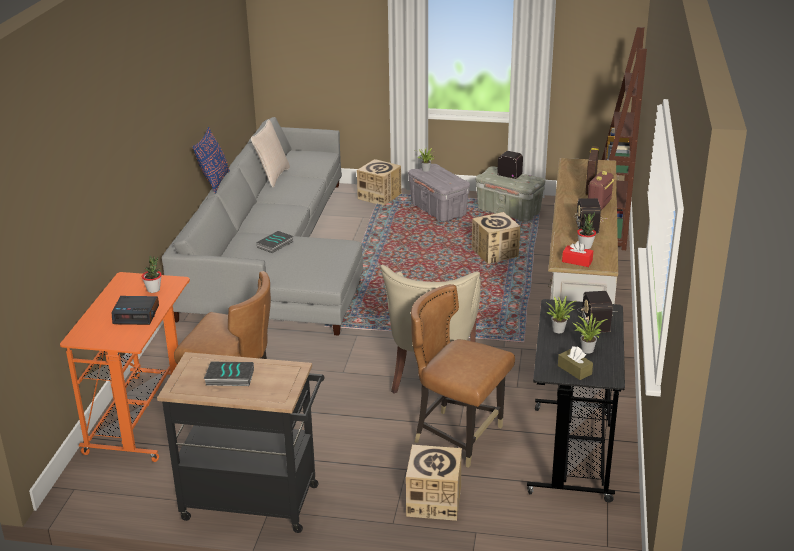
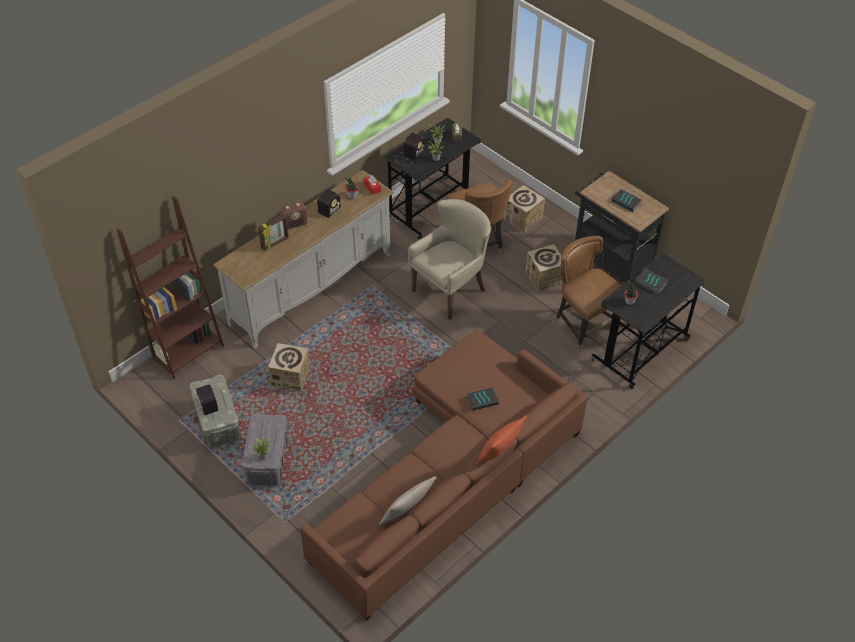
camera: 145 degrees left, 20 degrees up
(137, 315) = (650, 283): alarm clock -> book
(144, 417) = (640, 350): orange desk -> black desk
(215, 182) = (499, 453): blue pillow -> orange pillow
(276, 256) = (451, 475): grey sofa -> brown sofa
(379, 196) = (291, 517): cardboard box -> cardboard box (544, 278)

